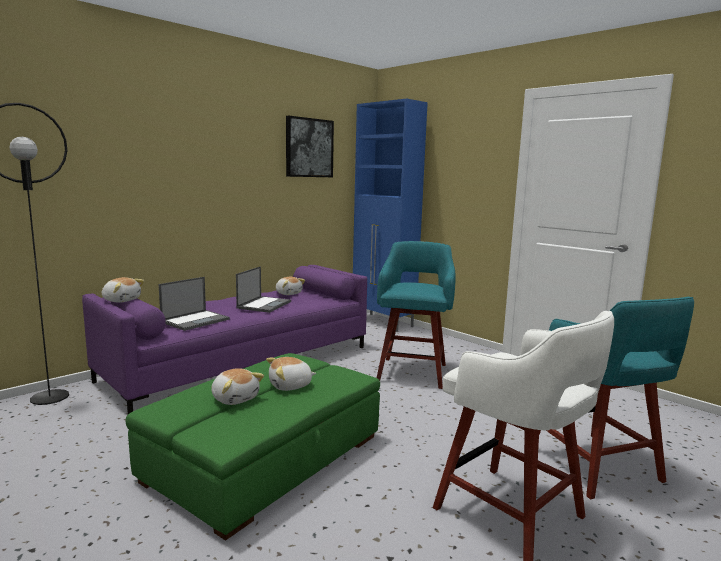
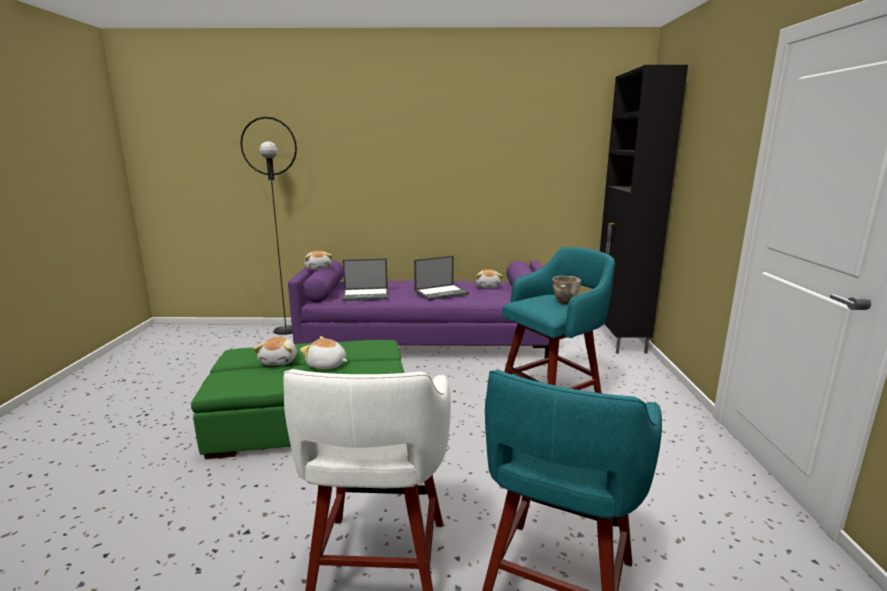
camera: 45 degrees right, 5 degrees up
(309, 148) = (543, 134): picture -> none
(383, 322) = (619, 340): blue cabinet -> black cabinet
(424, 285) = (565, 302): none -> bowl

